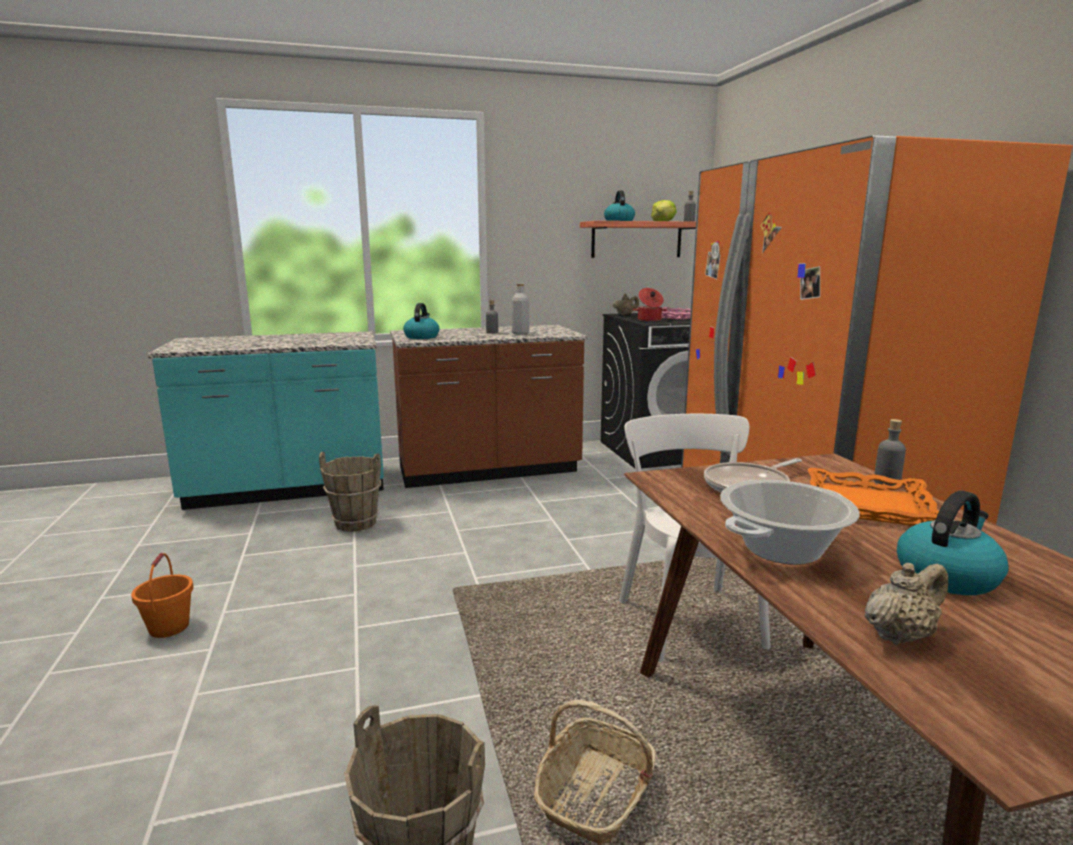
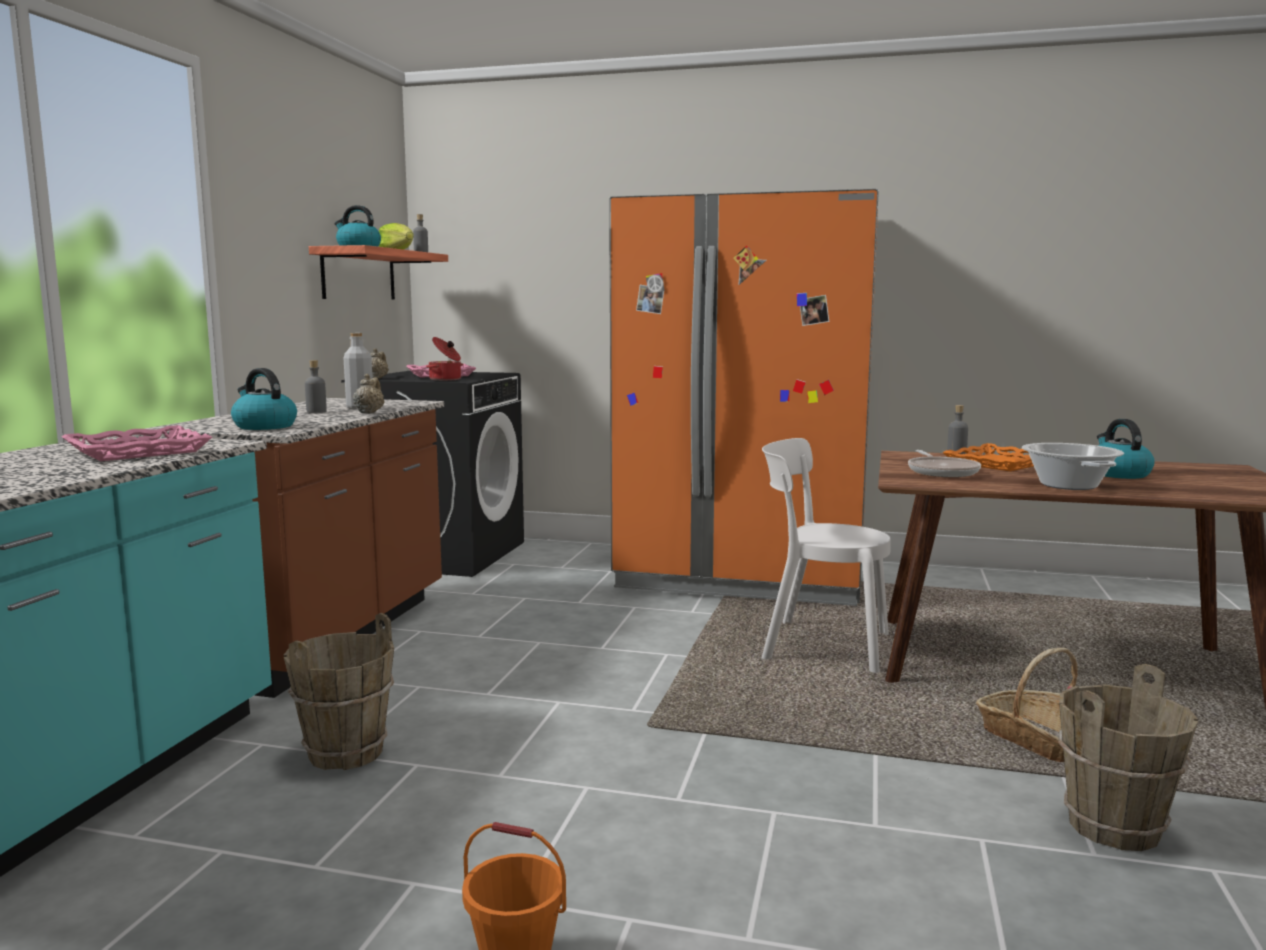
camera: 60 degrees left, 5 degrees down
(320, 340) = (138, 452): none -> pink tray
(900, 635) = (1193, 491): beige teapot -> beige teapot (369, 412)

